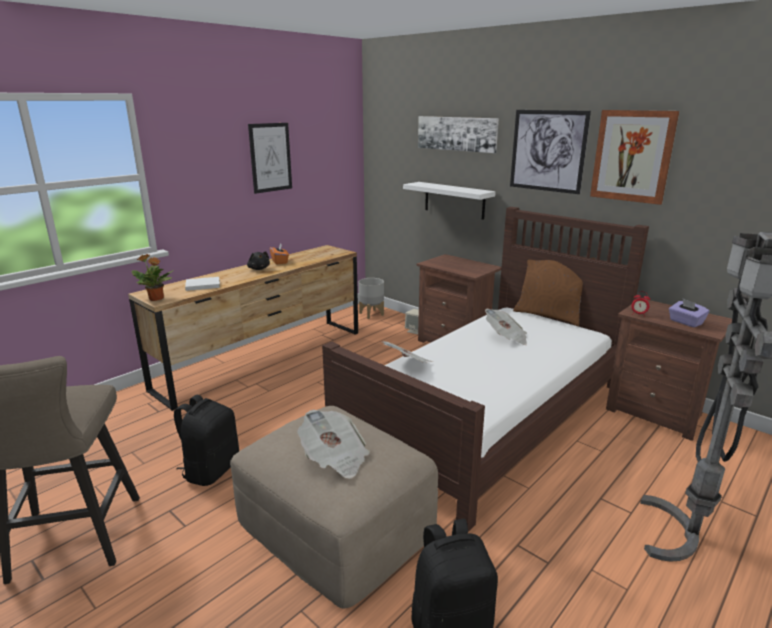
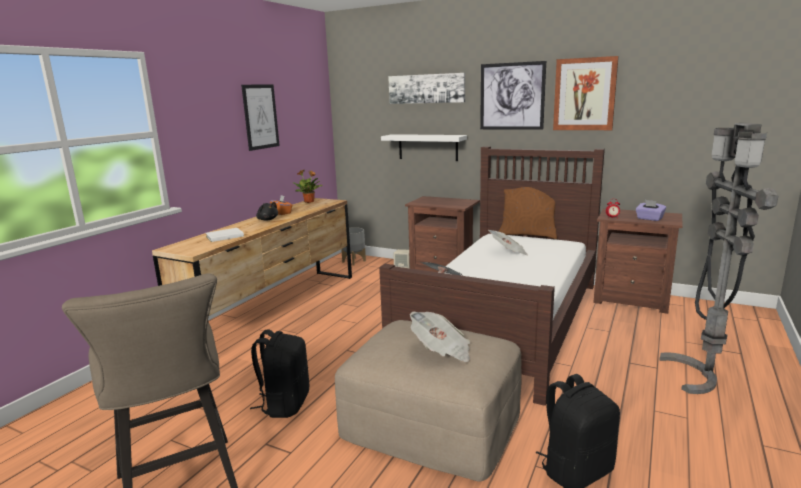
camera: 15 degrees left, 5 degrees down
(156, 299) = (188, 250): potted plant -> potted plant (309, 202)

